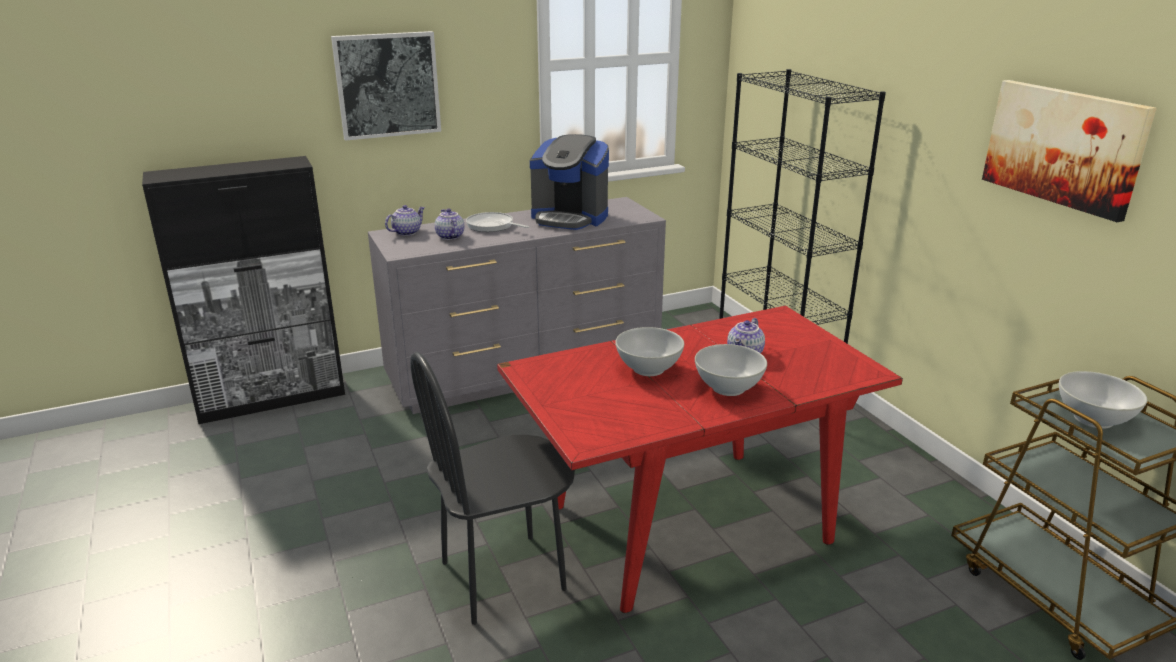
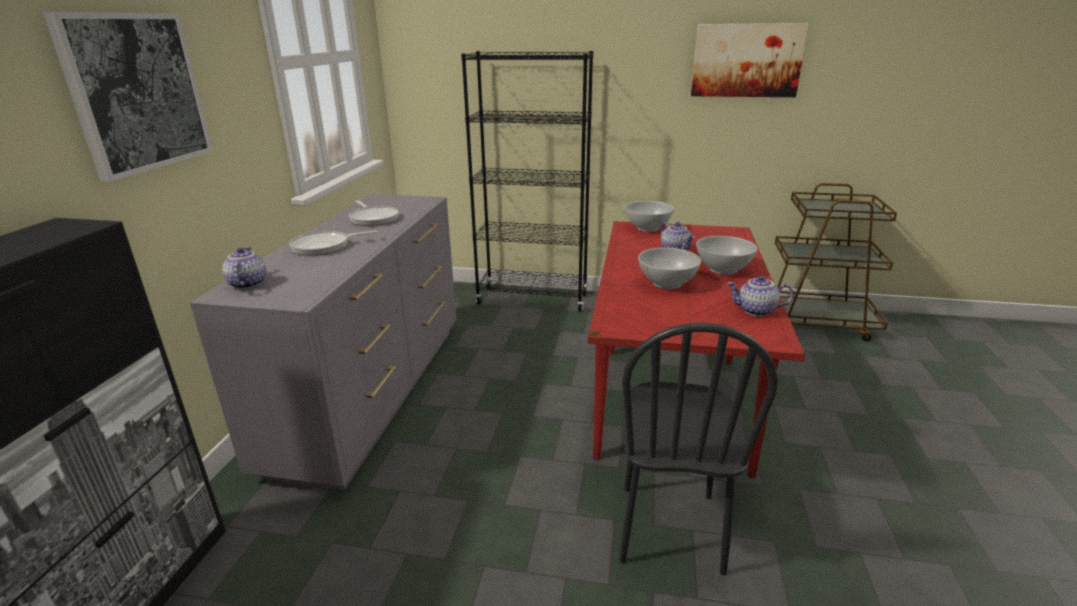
camera: 55 degrees left, 0 degrees up
(449, 236) = (308, 268): teapot -> teapot (755, 311)
(570, 218) = (373, 218): coffee machine -> frying pan
(1093, 419) = (834, 209): white bowl -> white bowl (648, 228)

